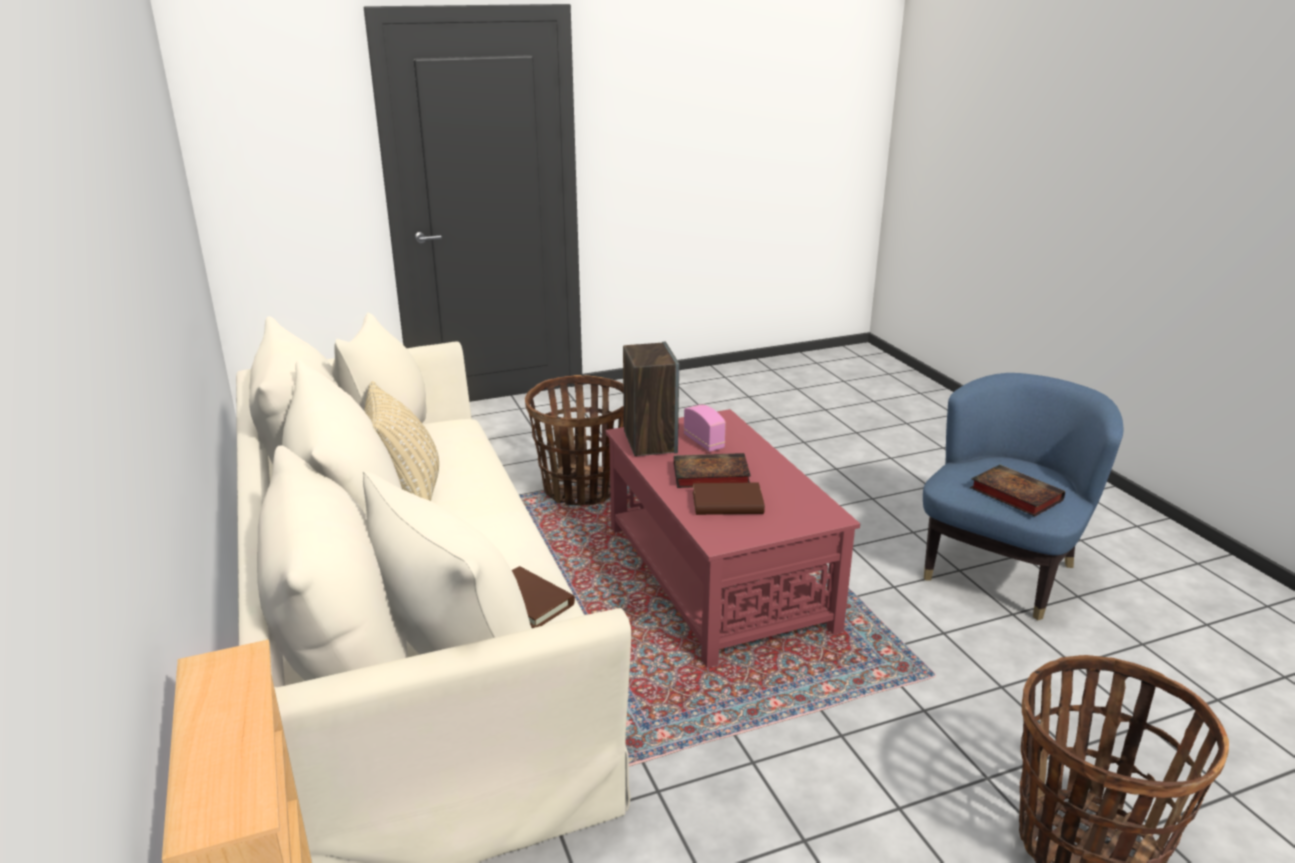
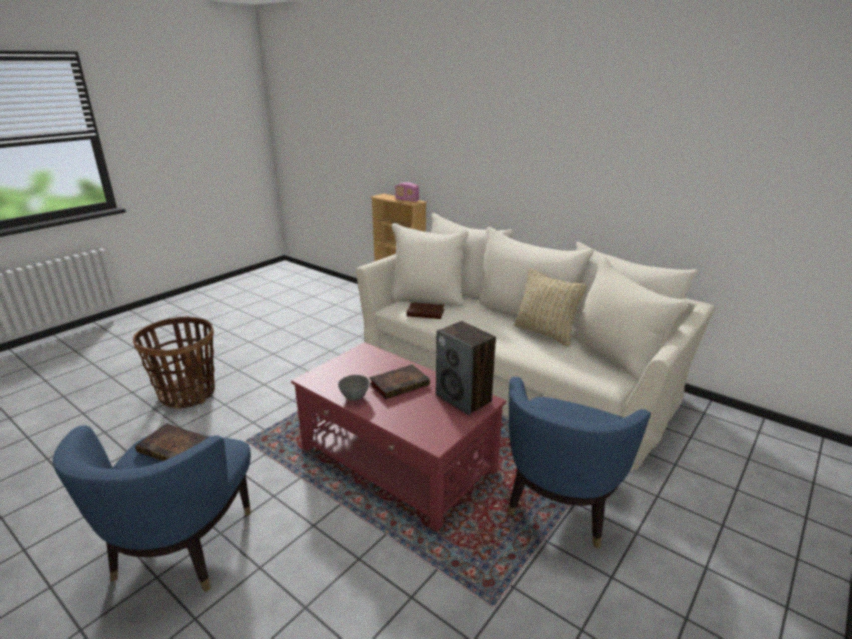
camera: 150 degrees right, 0 degrees up
(582, 488) = (562, 503): basket -> blue armchair
(704, 442) = (427, 410): radio -> radio (407, 200)
(727, 503) = (375, 369): brown book -> none
(779, 476) = (355, 398): none -> grey bowl

